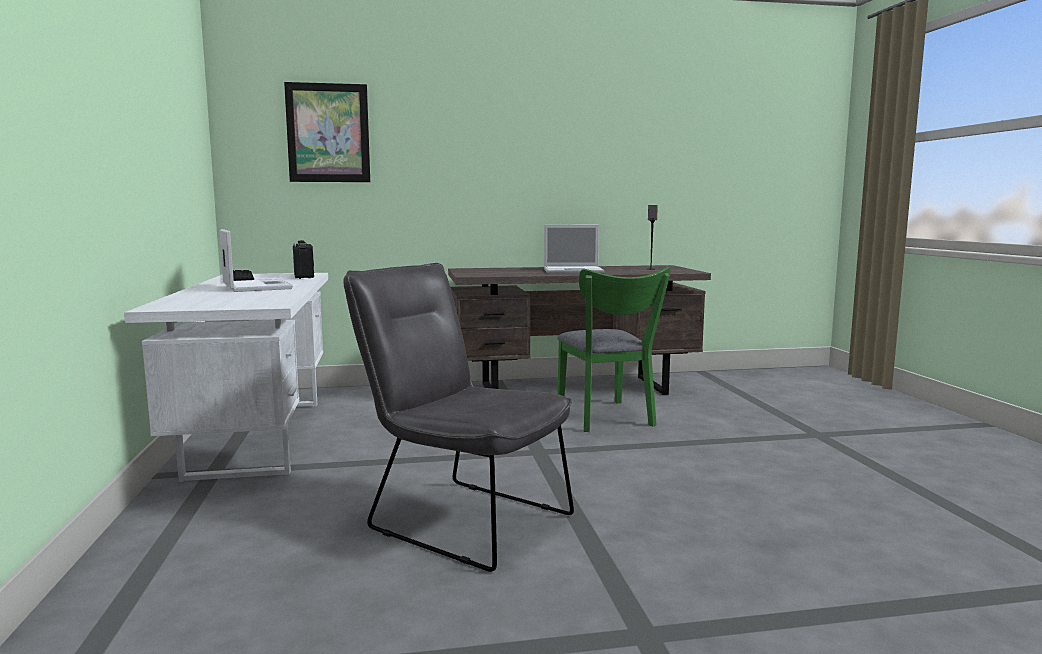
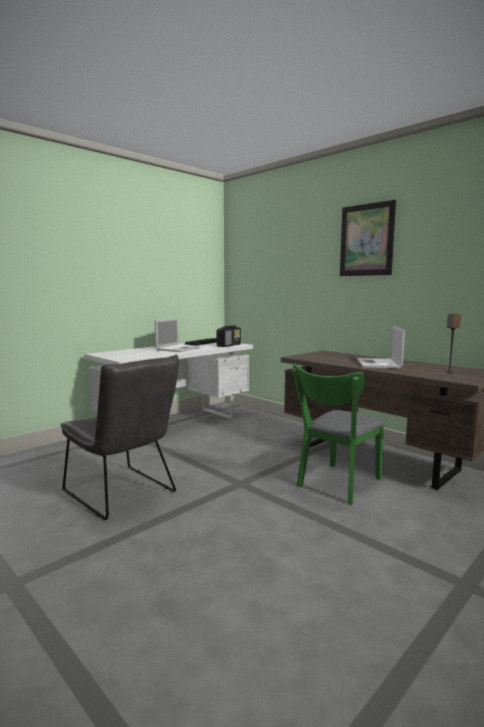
camera: 55 degrees right, 0 degrees up
(328, 133) = (268, 262): picture -> picture (366, 240)
(460, 518) = (123, 494): grey chair -> grey chair turned 135 degrees clockwise
(574, 271) = (379, 364): laptop -> laptop turned 45 degrees clockwise

